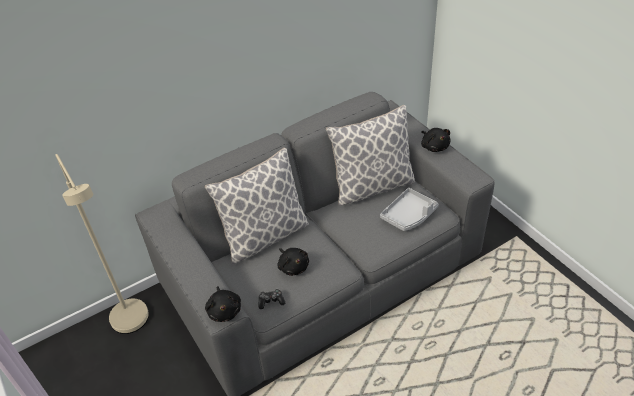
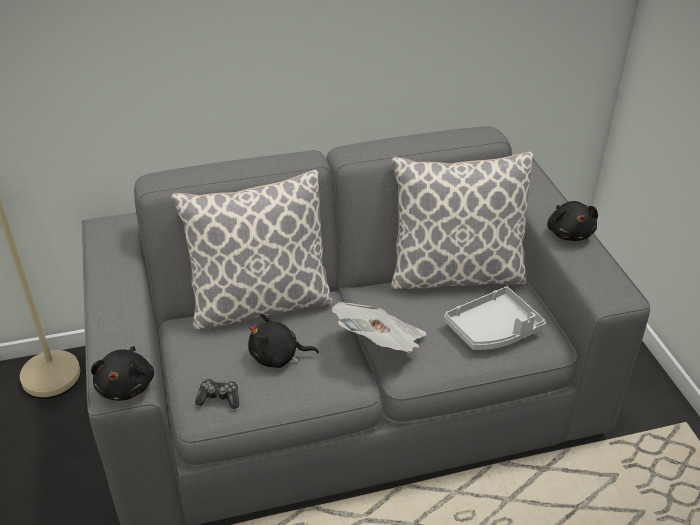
camera: 15 degrees right, 5 degrees down
(293, 266) = (278, 357): black plush toy -> black plush toy turned 105 degrees clockwise
(349, 242) = (381, 344): none -> newspaper

